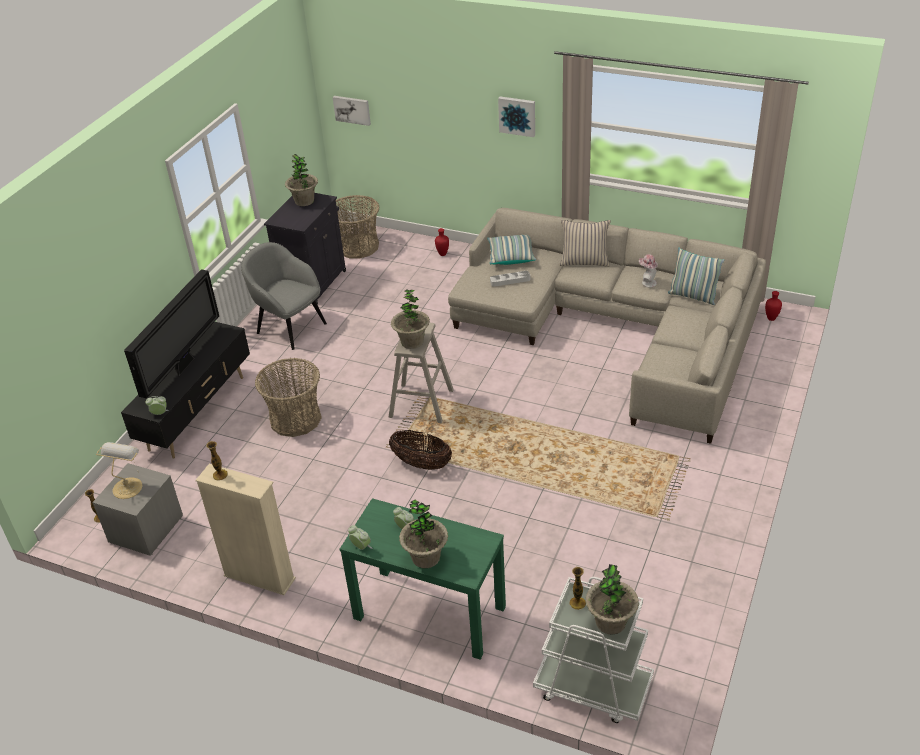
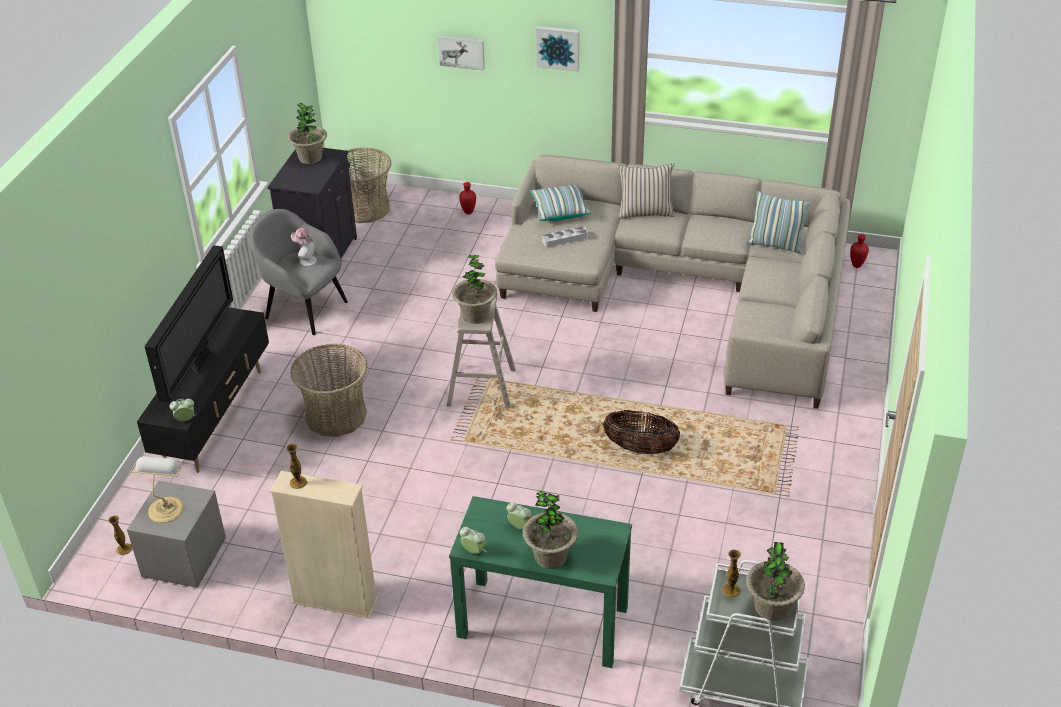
camera: 10 degrees left, 0 degrees up
(352, 109) = (354, 46): picture -> picture (462, 52)
(421, 463) = (497, 456): basket -> basket (640, 448)
(647, 282) = (721, 232): hat -> hat (306, 260)

